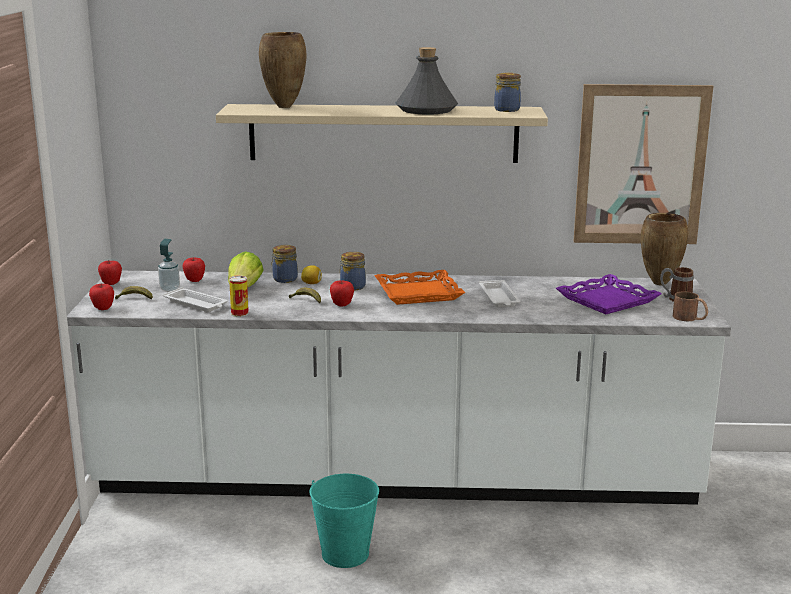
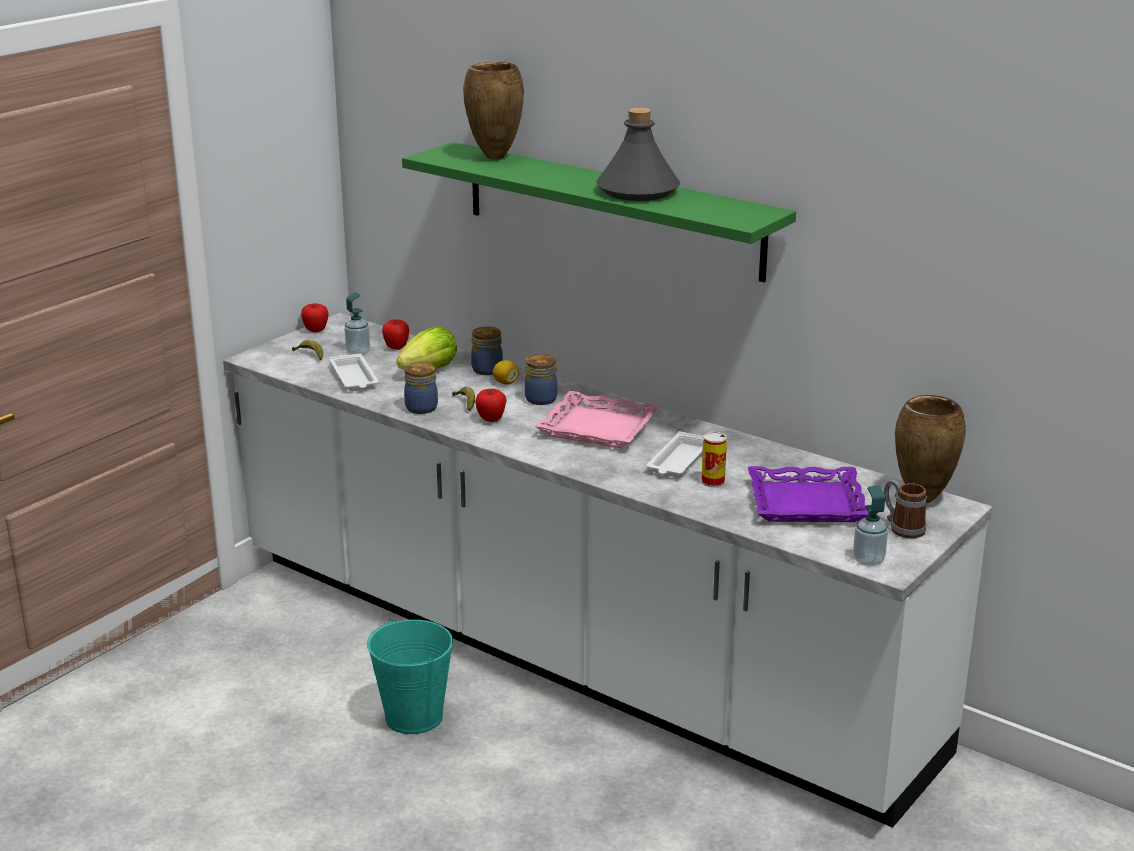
camera: 35 degrees right, 5 degrees up
(103, 309) = (265, 359): apple -> none
(239, 313) = (376, 401): can -> can (713, 482)
(383, 133) = (611, 210): beige shelf -> green shelf
(418, 293) = (598, 427): orange tray -> pink tray
(506, 109) = (734, 208): jar -> jar (422, 407)
(641, 165) = (926, 321): picture -> none
(690, 318) = (868, 560): brown mug -> soap dispenser

